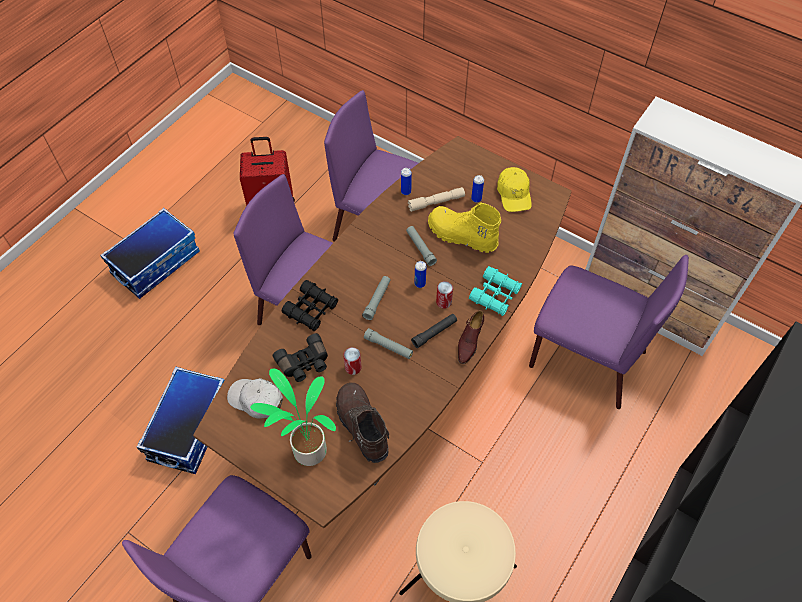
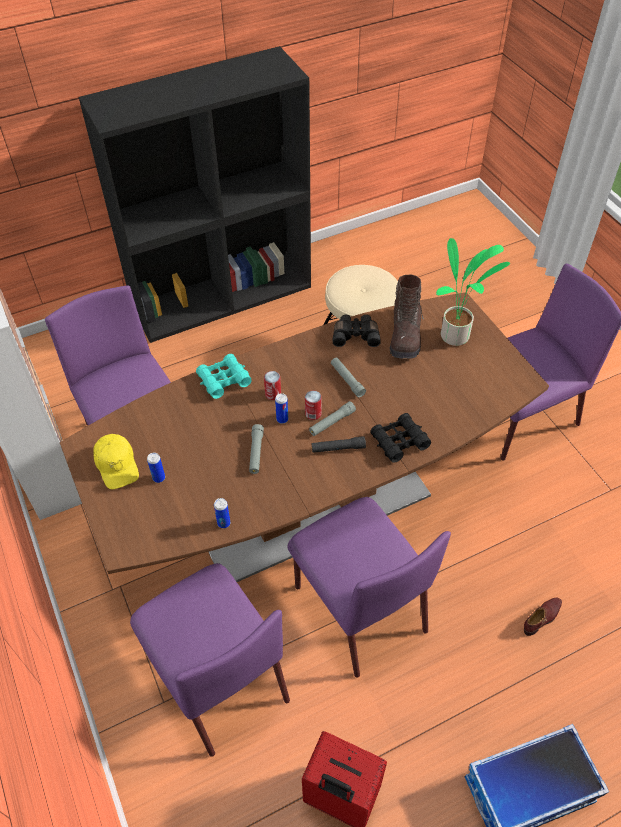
camera: 150 degrees left, 5 degrees down
(189, 427) = (535, 553): storage box -> none
(256, 400) = (484, 387): white cap -> none
(304, 364) = (429, 398): black binoculars -> black binoculars (356, 335)
(353, 367) = (388, 377): can -> can (313, 414)
(434, 333) = (300, 374): black flashlight -> black flashlight (338, 448)
(436, 202) = (202, 494): beige flashlight -> none
(461, 236) = (207, 446): yellow boot -> none
(469, 341) = (276, 355): brown shoe -> brown shoe (542, 618)
(514, 194) = (117, 465): yellow cap -> yellow cap turned 135 degrees clockwise

